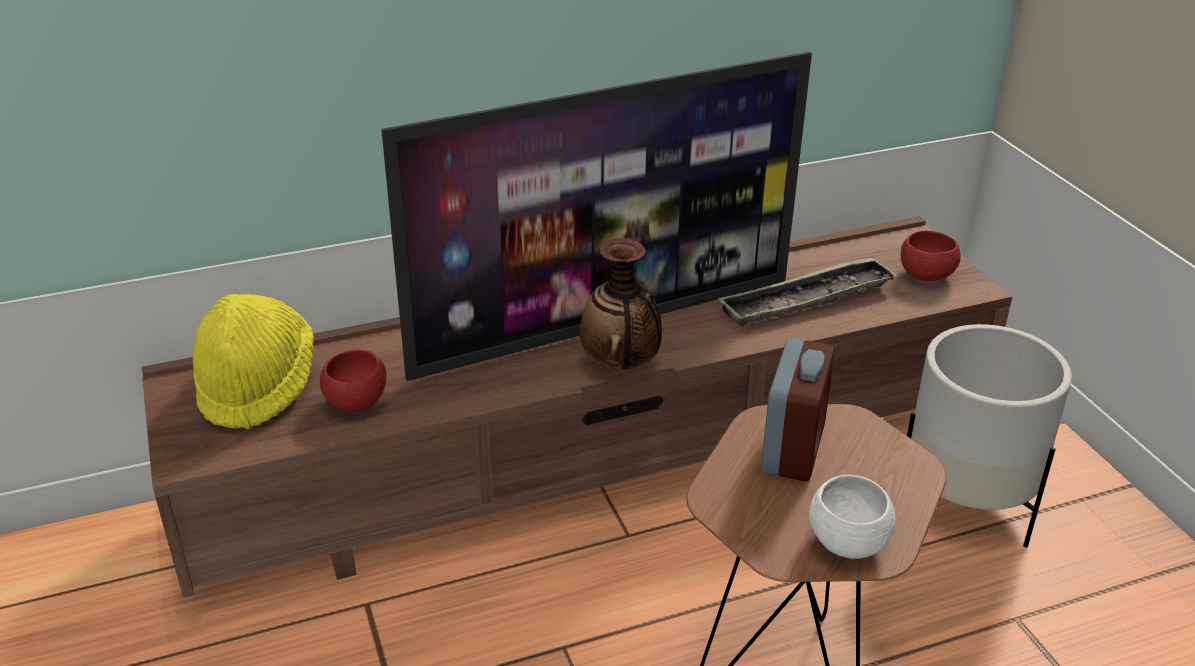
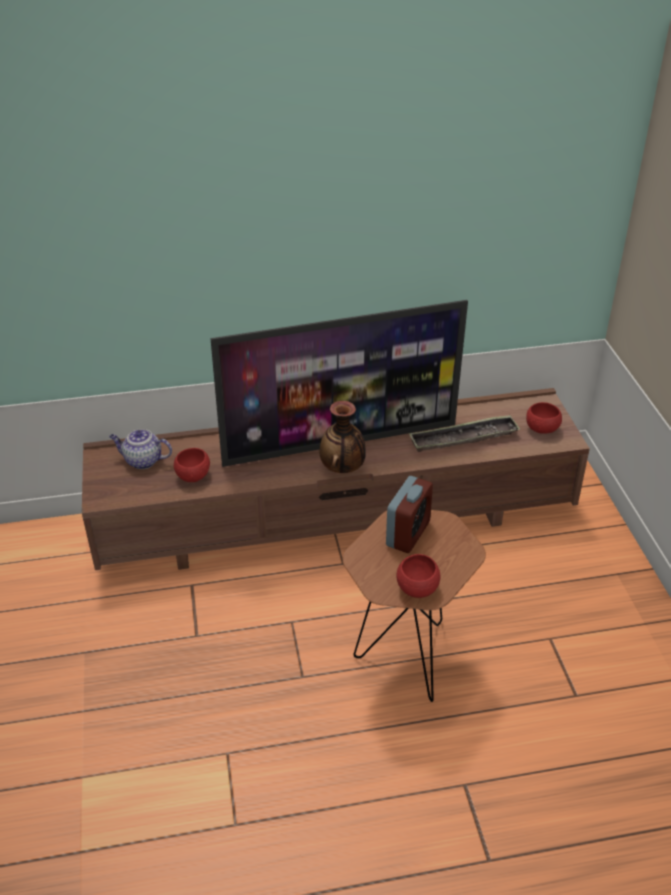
camera: 10 degrees right, 5 degrees up
(257, 386) = (142, 461): yellow hat -> teapot
(847, 543) = (417, 588): white bowl -> red bowl
(964, 504) = (544, 568): white planter -> none

